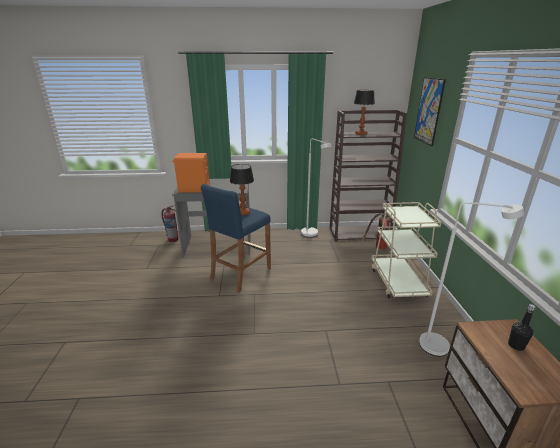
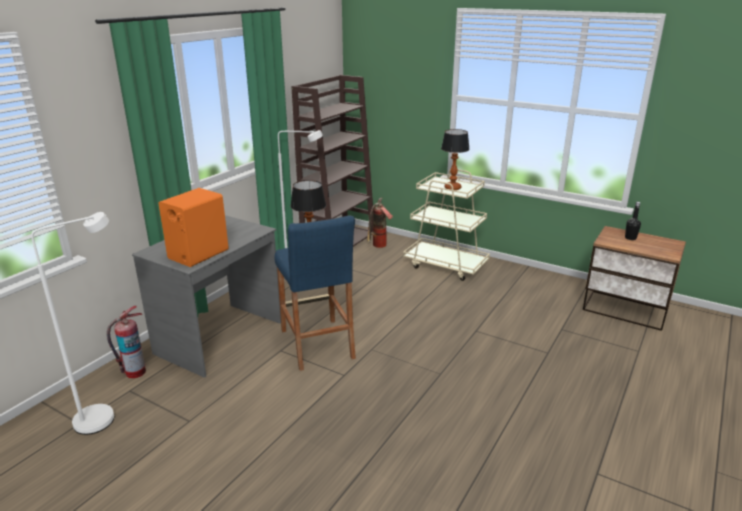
camera: 55 degrees left, 0 degrees up
(360, 134) = (324, 112): table lamp -> table lamp (452, 188)
(428, 111) = (395, 71): picture -> none
(442, 347) = (544, 289): white floor lamp -> white floor lamp (105, 416)

